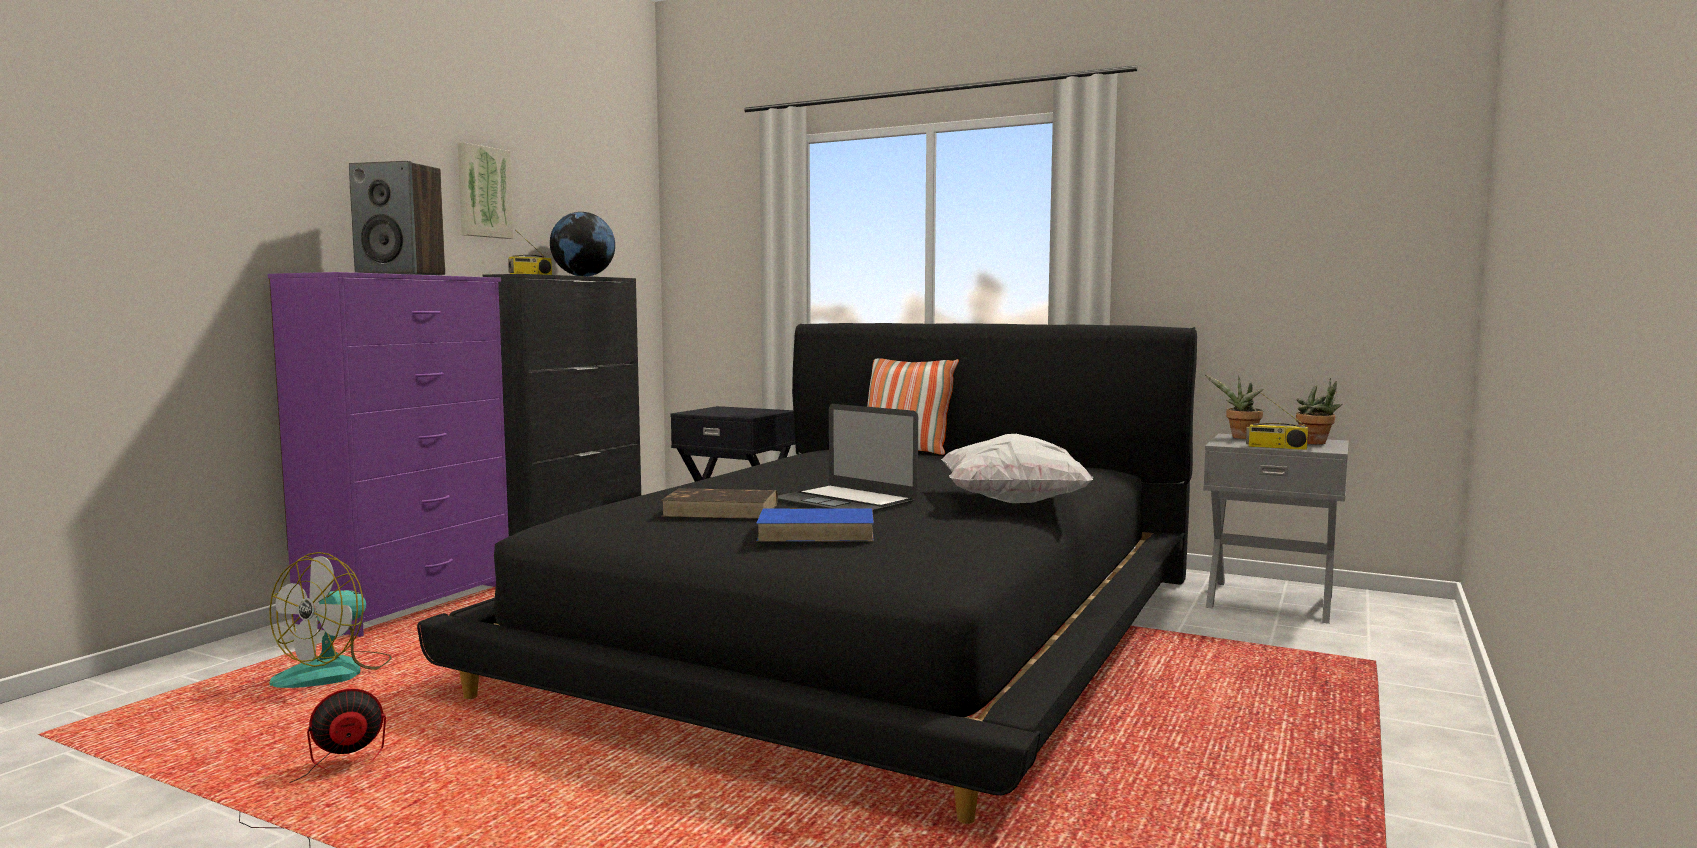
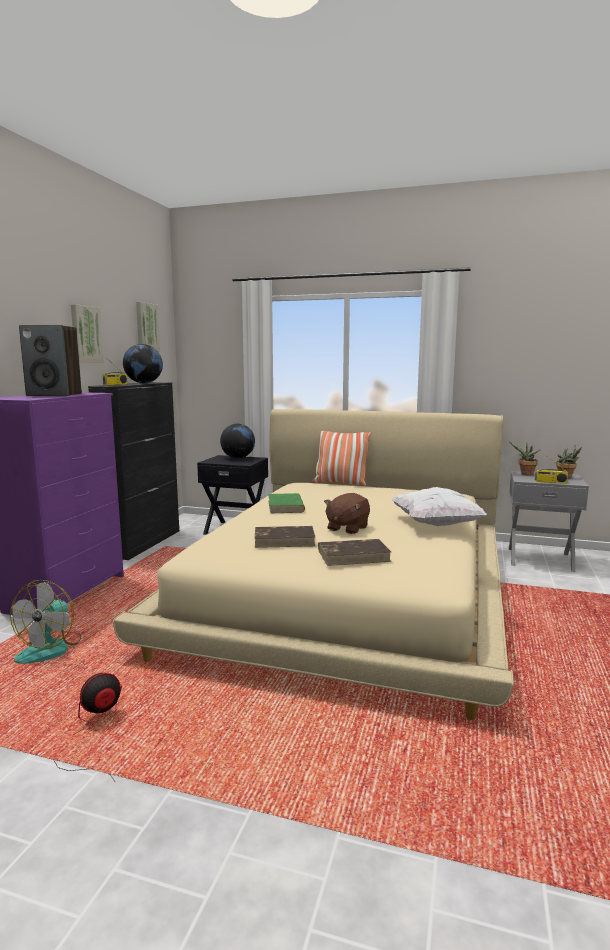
camera: 10 degrees left, 5 degrees up
(601, 189) = (146, 327): none -> picture
(745, 409) = (238, 458): none -> globe
(772, 473) = (286, 506): none -> green book
(817, 532) = (354, 555): blue book -> brown book
(845, 500) = (347, 528): laptop -> brown plush toy
(873, 626) = (349, 590): black bed -> beige bed

